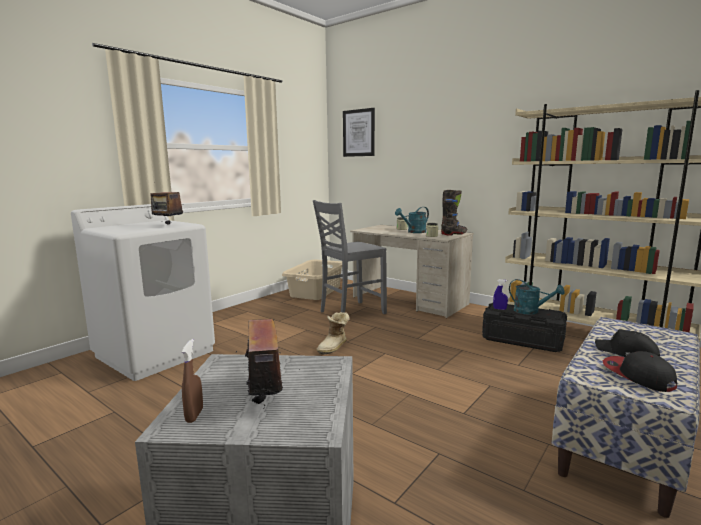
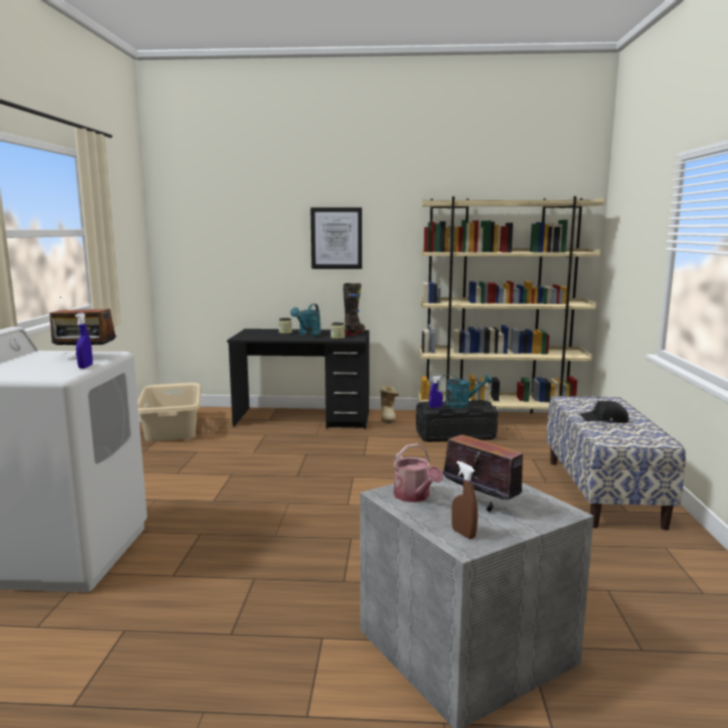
camera: 35 degrees left, 0 degrees up
(149, 229) = (85, 367): none -> blue spray bottle
(235, 370) = (414, 496): none -> watering can
(334, 347) = (292, 485): boot -> boot (388, 417)
(350, 312) = (255, 444): grey chair -> none
(359, 133) = (202, 209): picture -> picture (336, 238)
(409, 301) = (303, 418): beige desk -> black desk
(637, 375) = (630, 432): cap -> none

